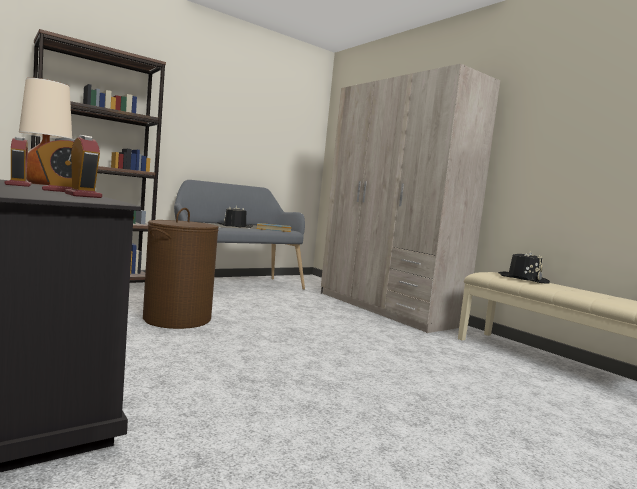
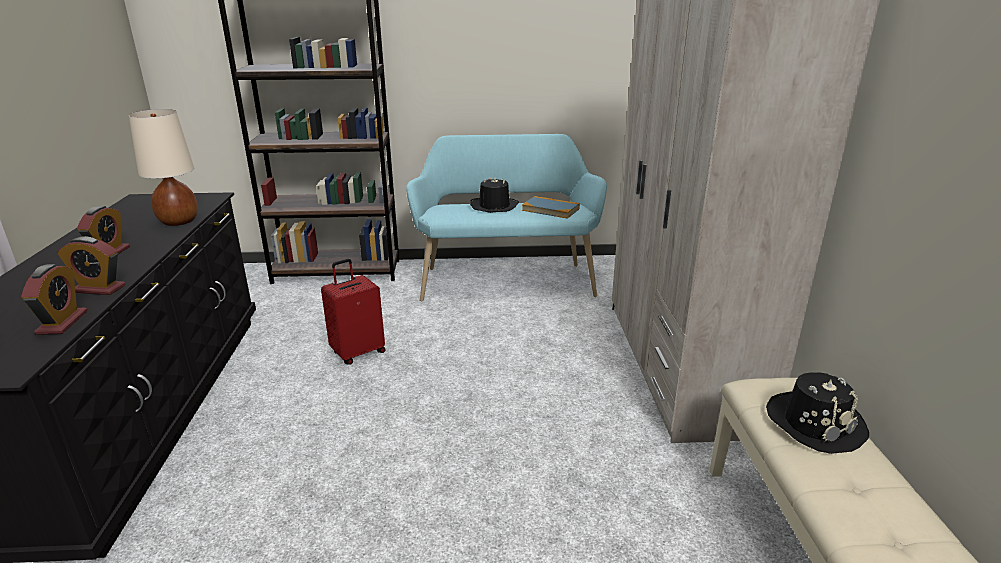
camera: 35 degrees right, 20 degrees up
(177, 319) = (358, 352): brown laundry basket -> red suitcase
(235, 285) = (506, 279): grey bench -> turquoise bench

